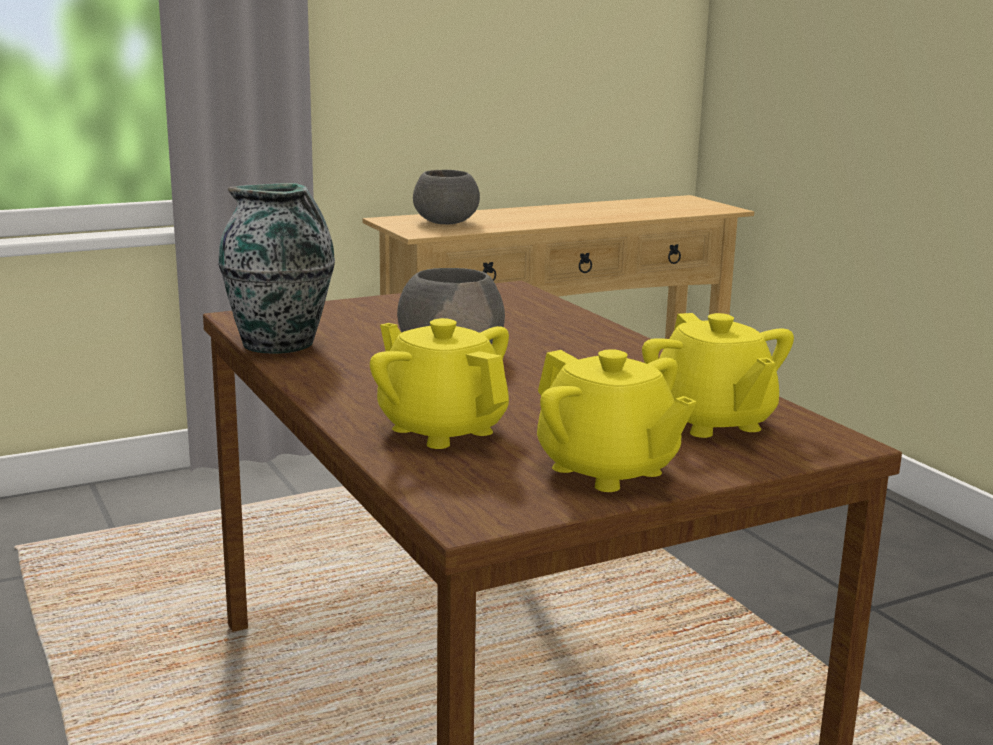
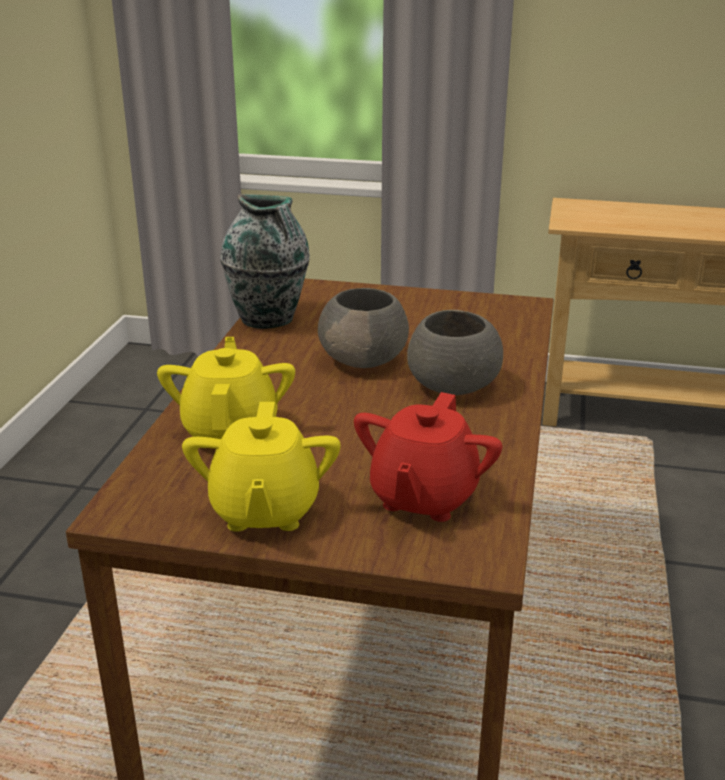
camera: 40 degrees right, 10 degrees up
(445, 222) = (612, 215): grey bowl -> grey bowl (451, 386)
(712, 422) = (423, 497): yellow teapot -> red teapot

